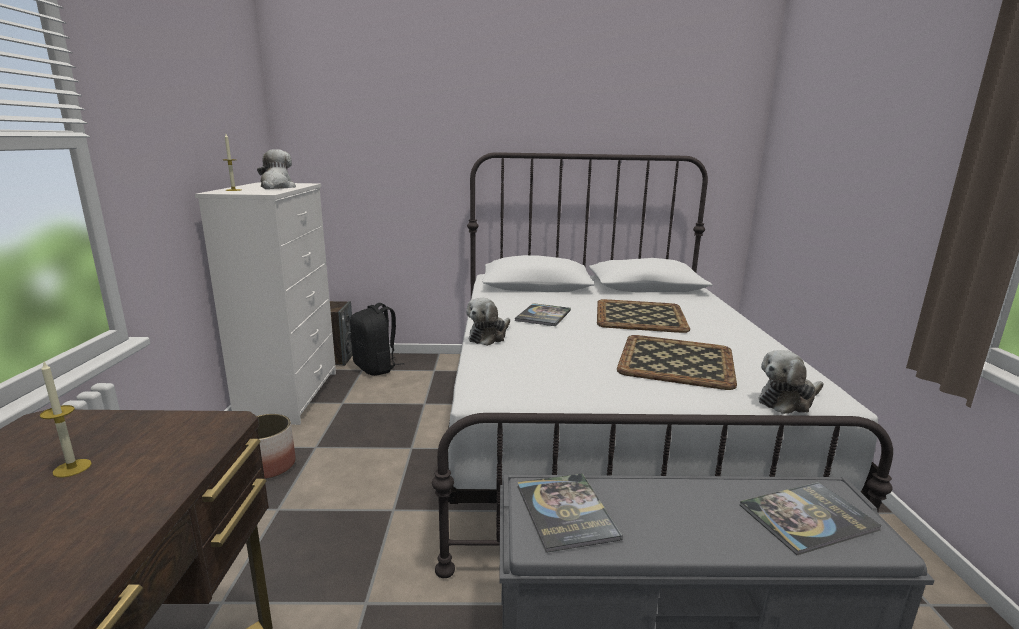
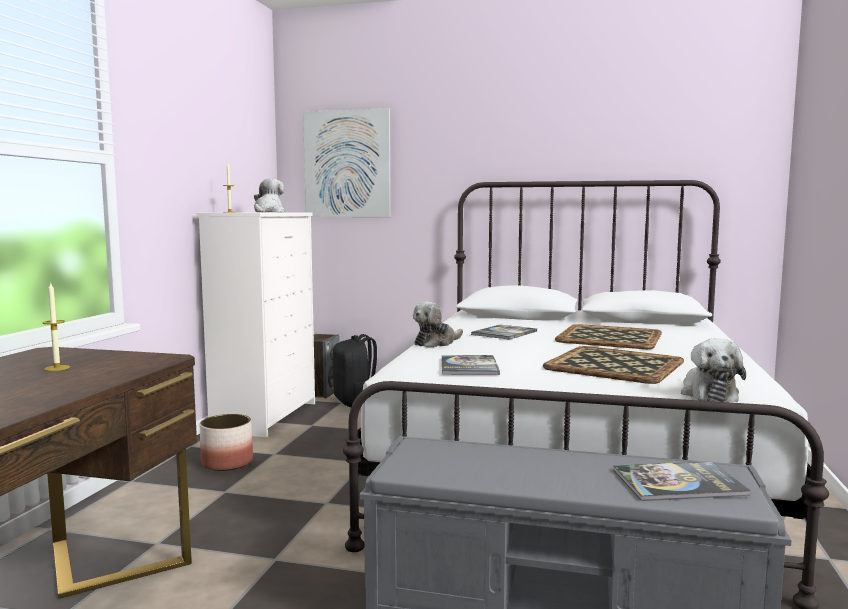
camera: 15 degrees right, 10 degrees down
(350, 128) = (347, 164): none -> picture
(566, 512) = (438, 458): book -> book (469, 366)
(788, 401) = (708, 393): plush toy -> plush toy turned 75 degrees counterclockwise

